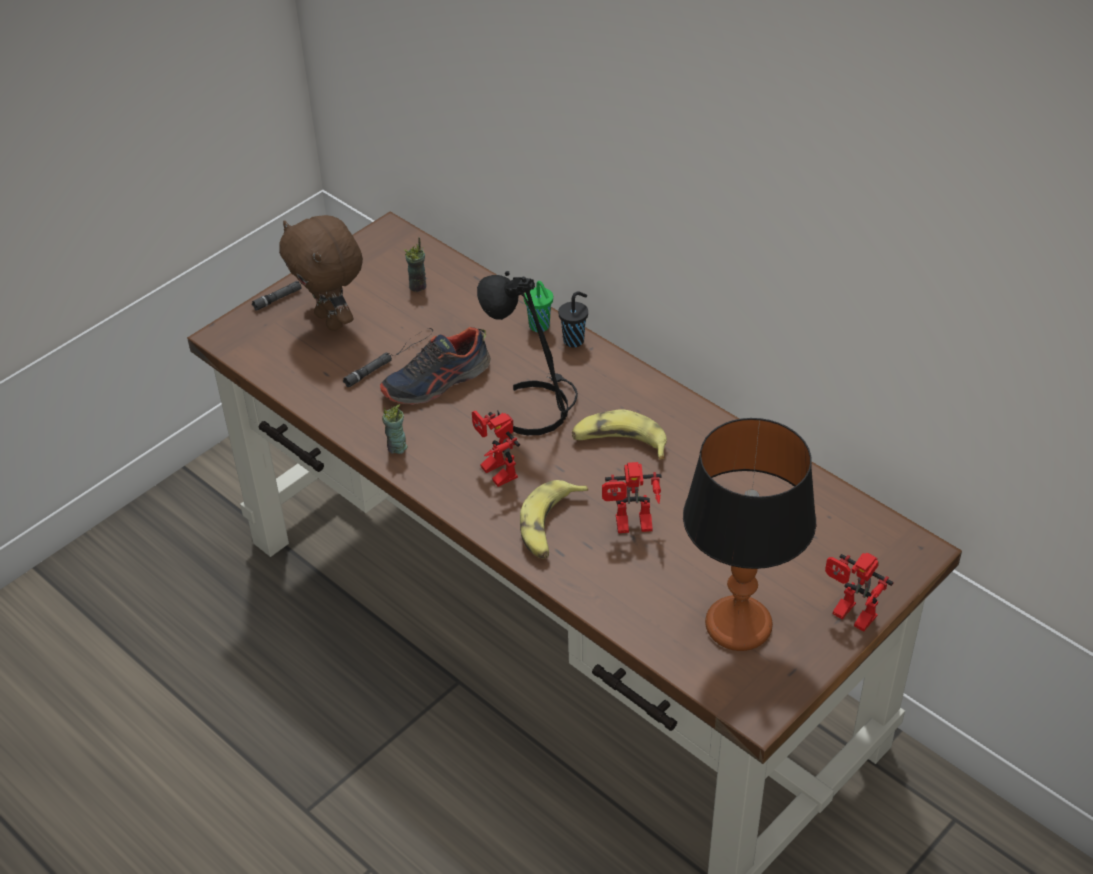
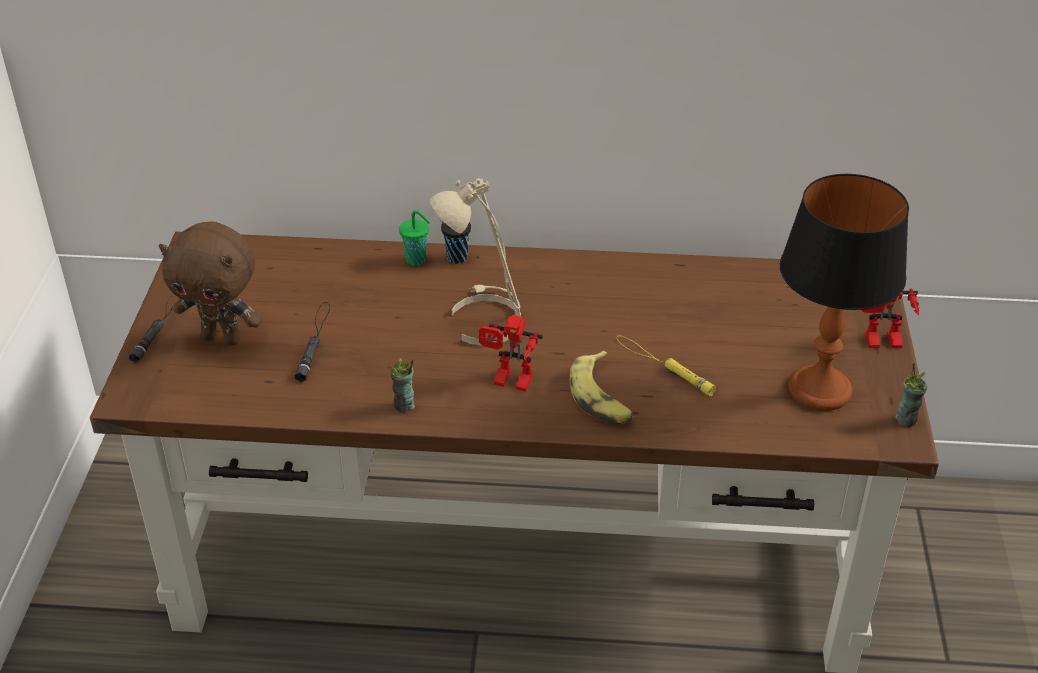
camera: 40 degrees left, 5 degrees down
(418, 286) = (273, 276): cup -> cup (906, 419)
(437, 382) = (378, 340): shoe -> none
(534, 406) = (483, 319): black table lamp -> beige table lamp
(619, 443) = (582, 312): banana -> none
(631, 527) = (663, 365): toy robot -> yellow flashlight

